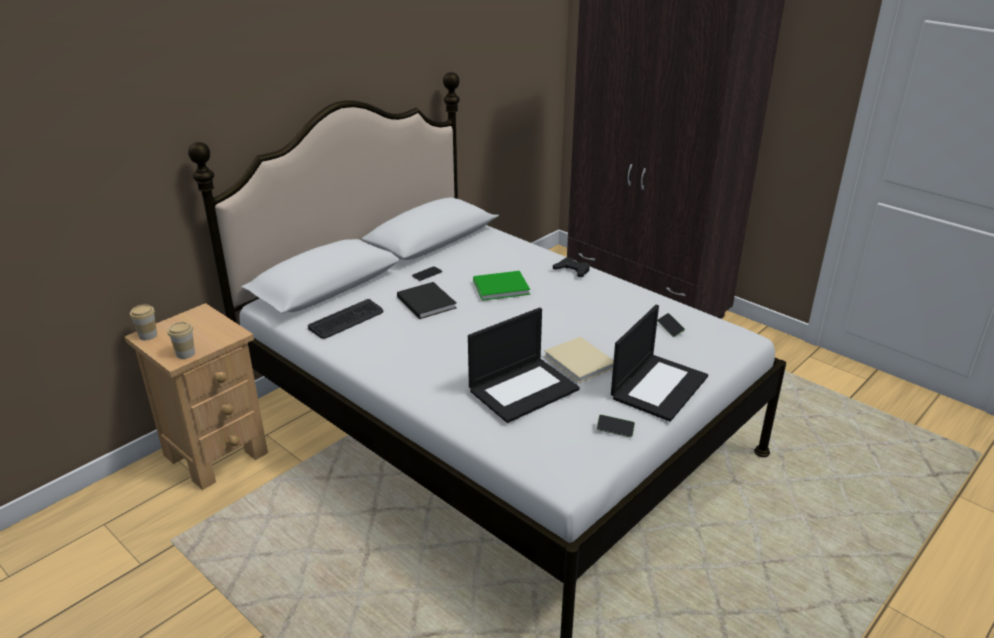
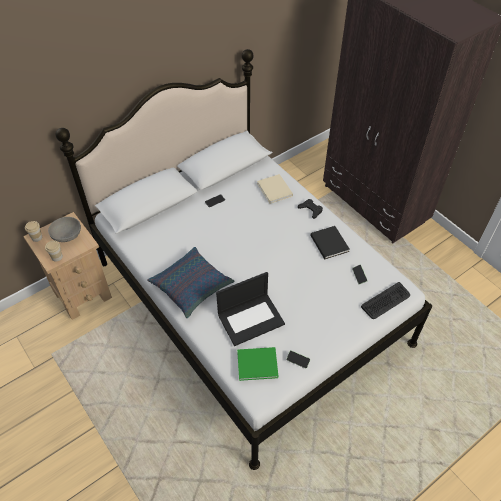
camera: 10 degrees right, 20 degrees up
(200, 329) = (68, 236): none -> grey bowl
(346, 320) = (156, 239): keyboard -> keyboard (386, 301)
(416, 365) = (191, 286): none -> blue pillow
(425, 301) = (208, 228): black book -> black book (329, 242)
(503, 287) = (261, 221): green book -> green book (258, 364)
(580, 362) = (292, 299): beige book -> beige book (275, 190)
(659, 386) = (335, 327): laptop -> none

